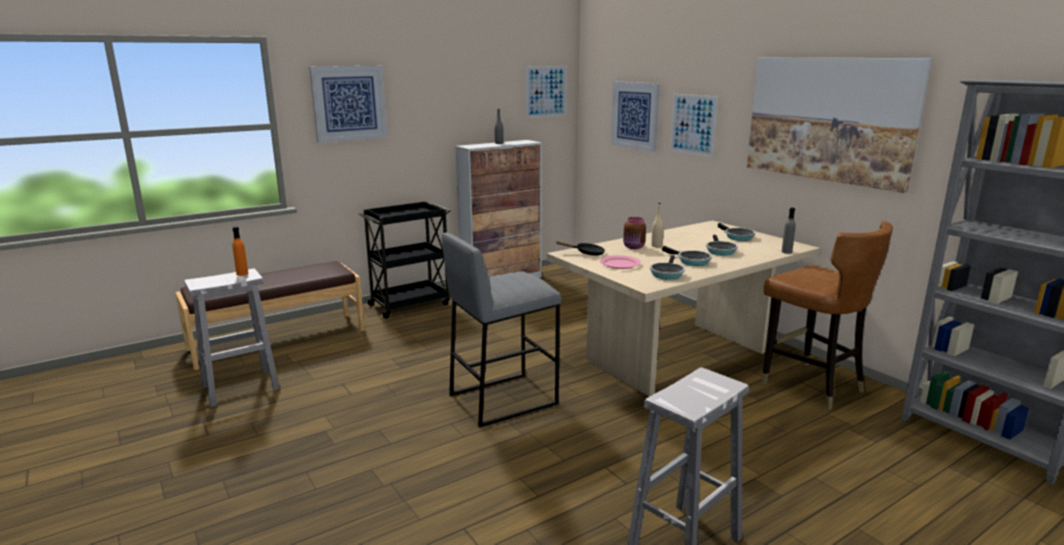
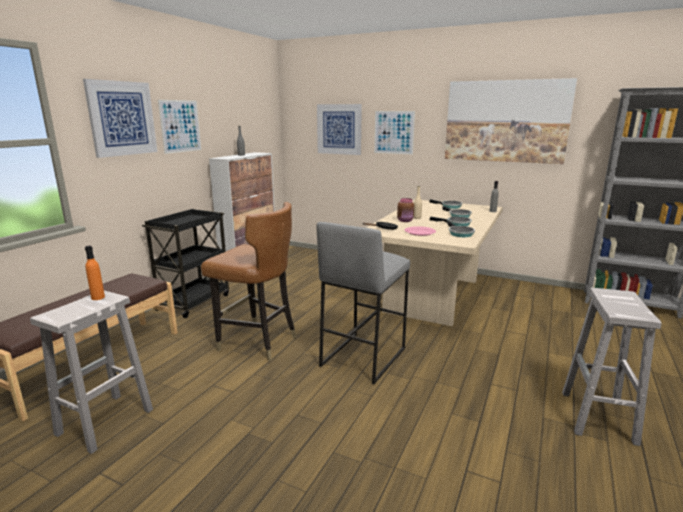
camera: 30 degrees left, 0 degrees up
(546, 91) = (262, 113): picture -> picture (180, 126)
(811, 385) = (523, 295): brown chair -> brown chair (257, 342)

